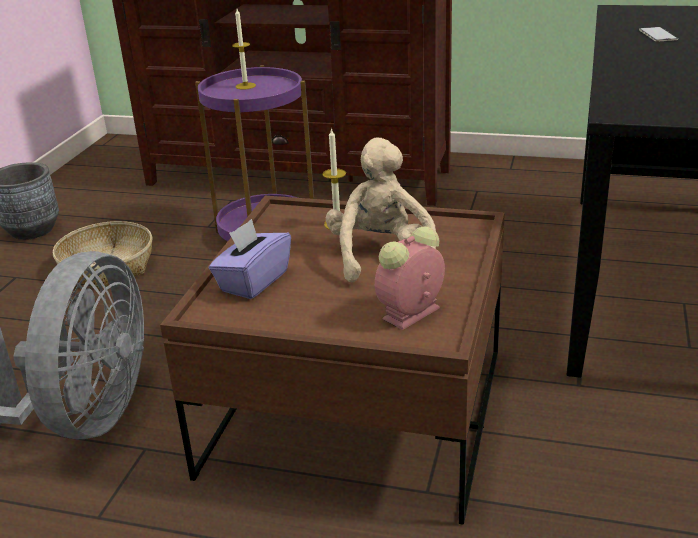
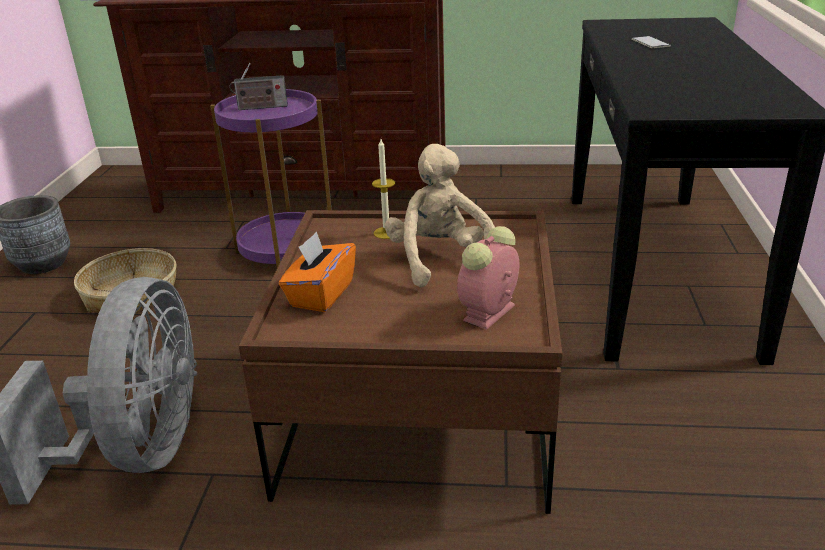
camera: 10 degrees left, 0 degrees up
(245, 86) = (260, 107): candle -> radio
(253, 281) = (321, 294): purple tissue box -> orange tissue box

